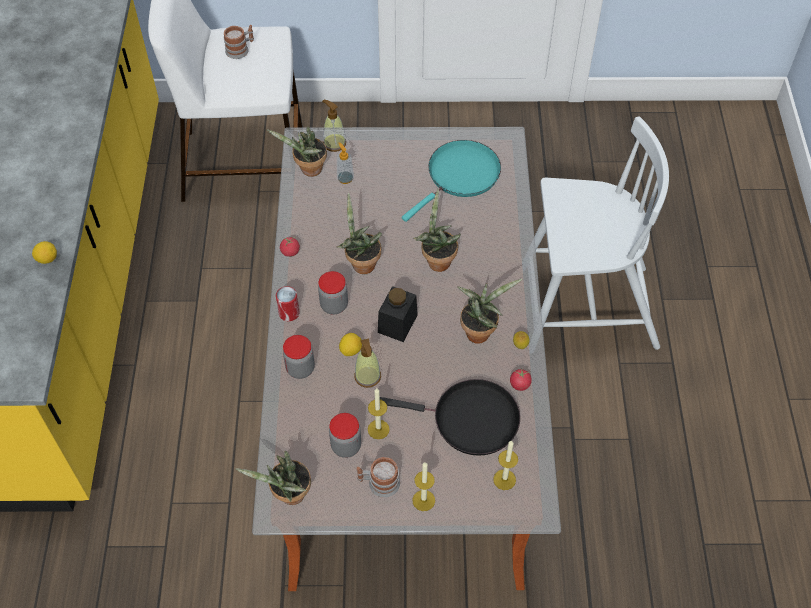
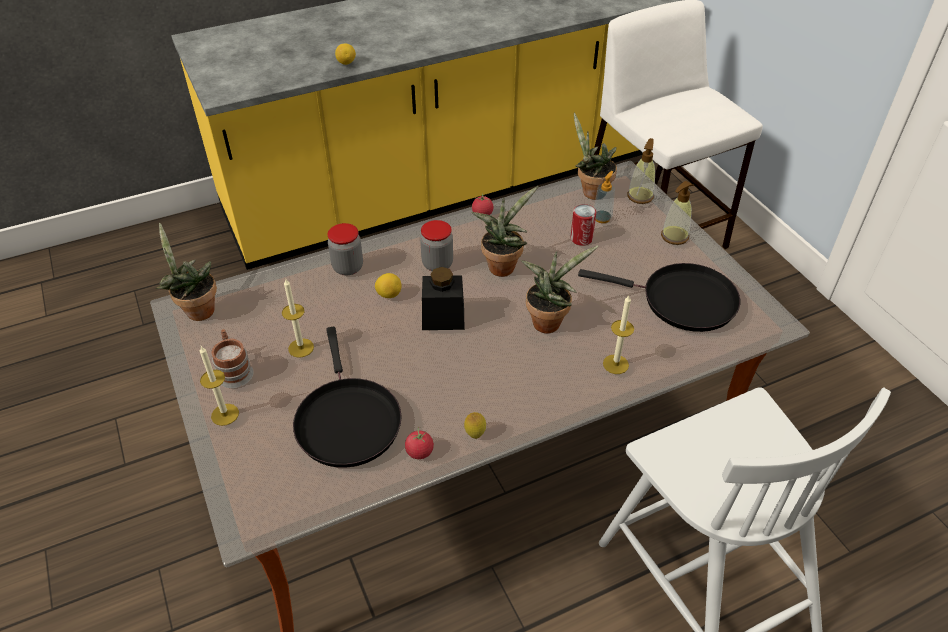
camera: 65 degrees right, 10 degrees down
(240, 49) = (698, 104): mug -> none
(289, 313) = (409, 238): can -> can (581, 238)
(346, 446) = (270, 330): jar -> none
(367, 377) = (362, 318): soap dispenser -> soap dispenser (674, 236)
(460, 176) = (682, 301): turquoise frying pan -> black frying pan
(480, 331) = (474, 389): potted plant -> none
(504, 479) = (277, 480): candle -> candle (615, 364)

